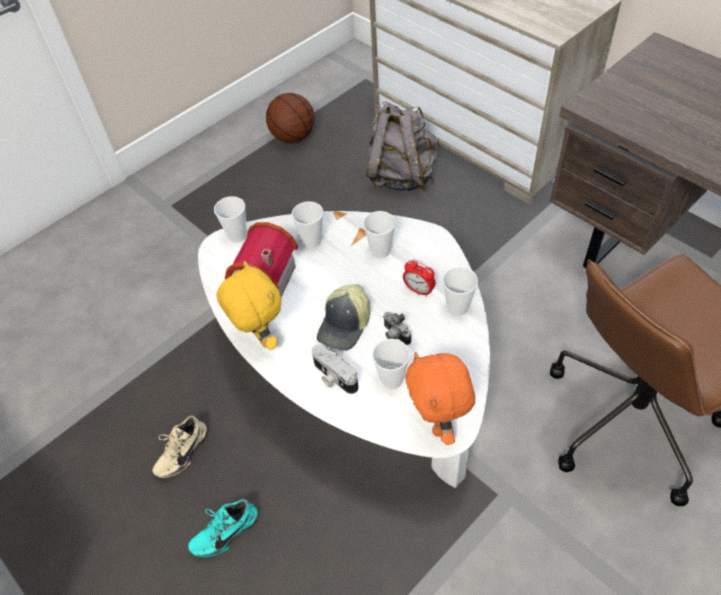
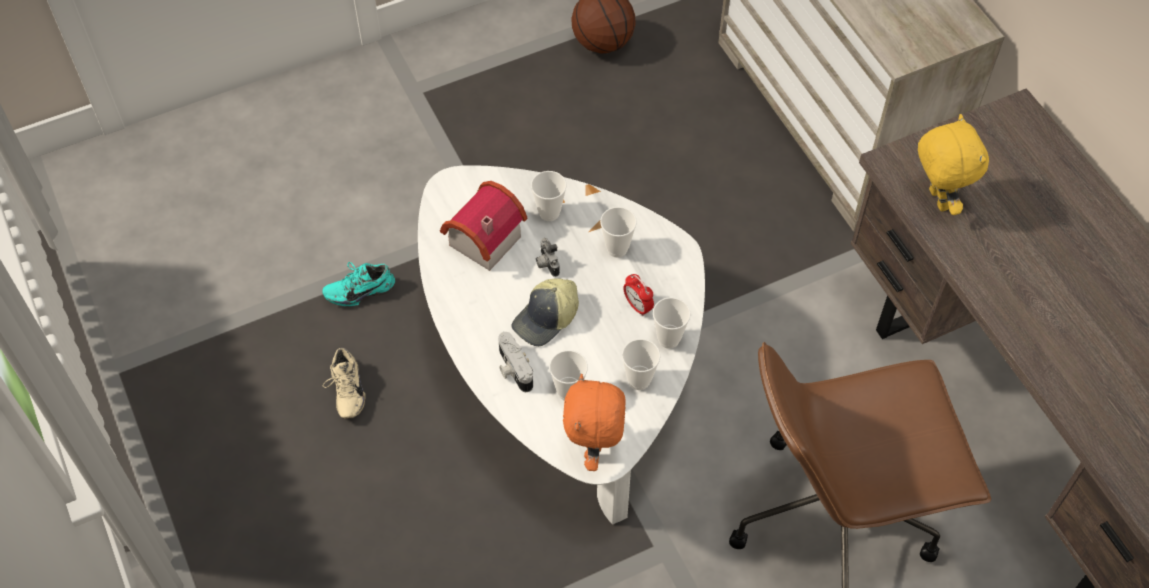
camera: 15 degrees right, 5 degrees up
(181, 452) = (346, 391): beige shoe -> beige shoe turned 60 degrees counterclockwise
(225, 531) = (364, 486): turquoise shoe -> turquoise shoe (360, 290)
(237, 236) = (473, 180): cup -> cup (639, 380)
(260, 338) = (456, 304): yellow plush toy -> yellow plush toy (936, 199)
(394, 335) = (591, 347): camera -> camera (546, 263)
(401, 175) = (714, 140): grey backpack -> none

